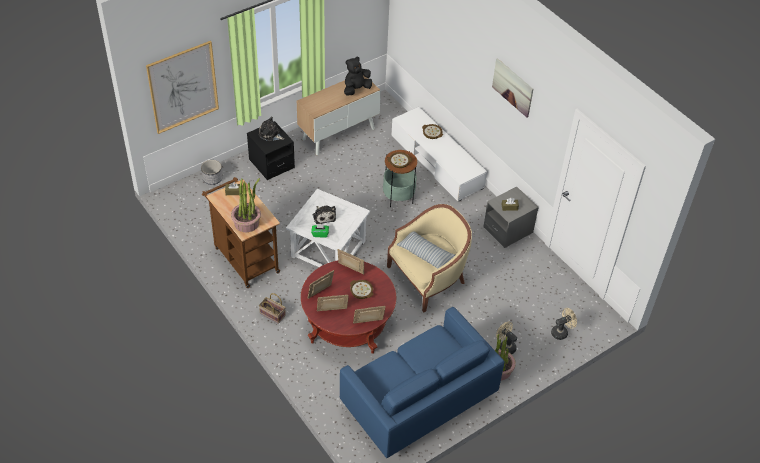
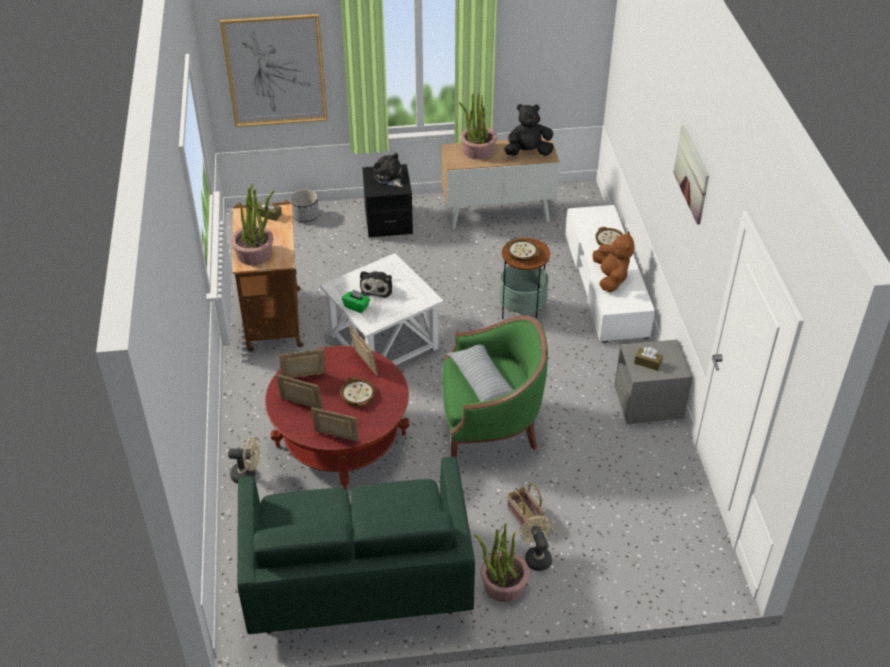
camera: 30 degrees right, 5 degrees down
(272, 314) = (254, 393): basket -> basket (523, 516)
(323, 98) = (478, 151): none -> potted plant
(417, 401) = (357, 579): blue sofa -> green sofa
(428, 278) = (489, 424): beige armchair -> green armchair
(449, 159) = (610, 278): none -> brown plush toy
(561, 332) = (636, 571): beige fan -> beige fan (247, 474)

